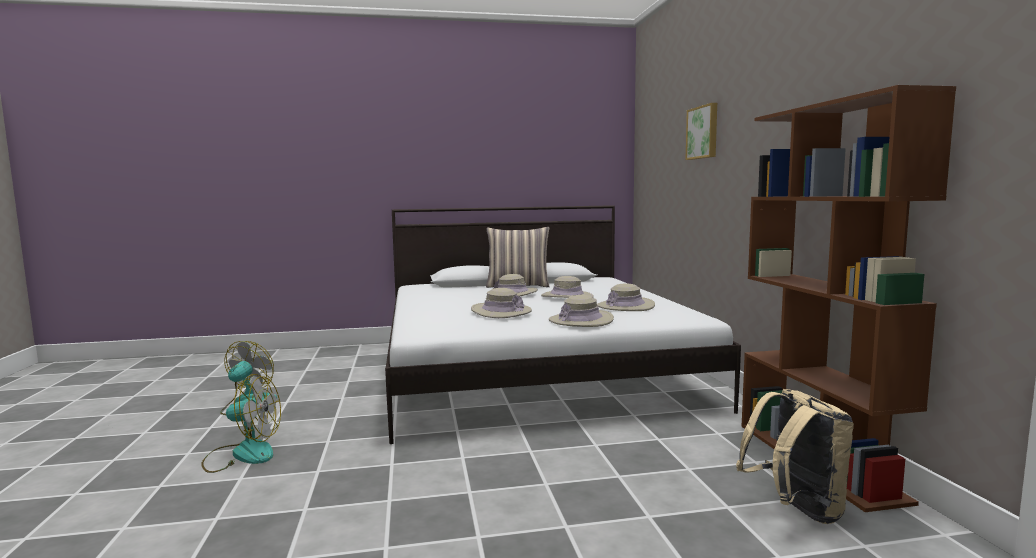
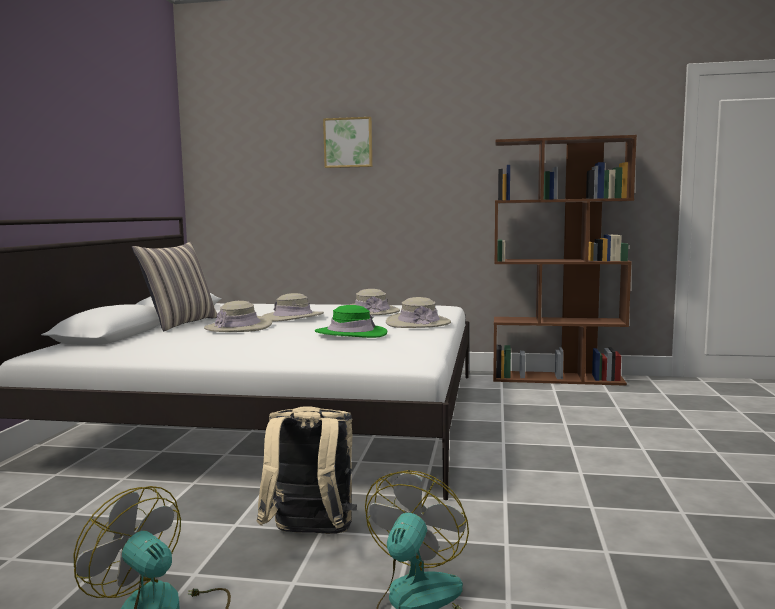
camera: 70 degrees left, 0 degrees up
(501, 312) = (351, 333): beige hat -> green hat
(795, 510) = (623, 396): beige backpack -> beige backpack (310, 536)

